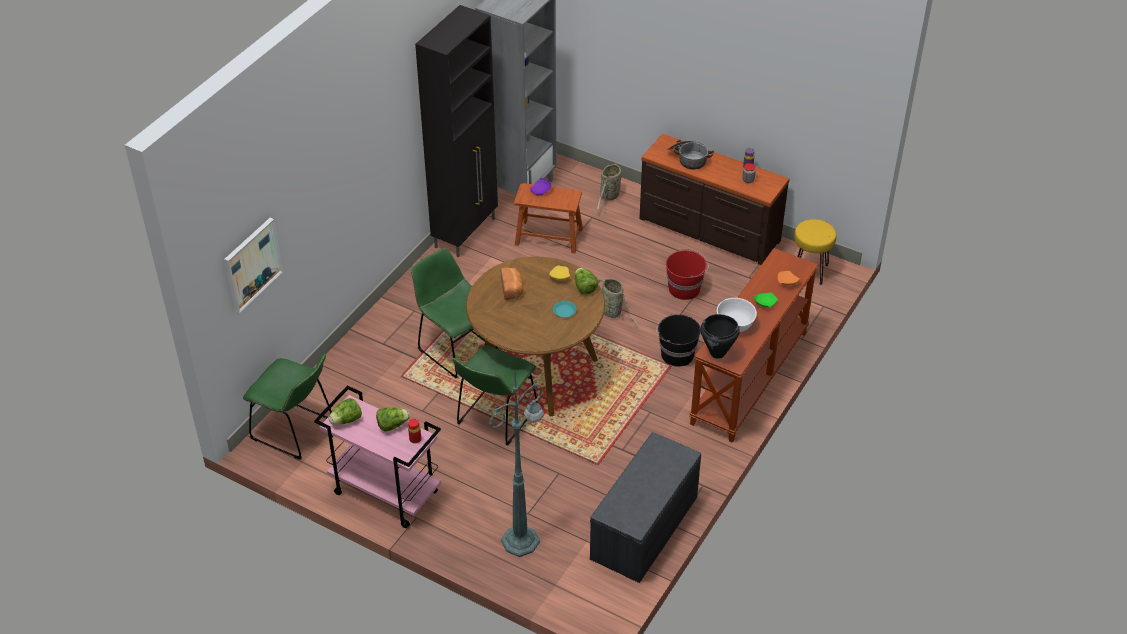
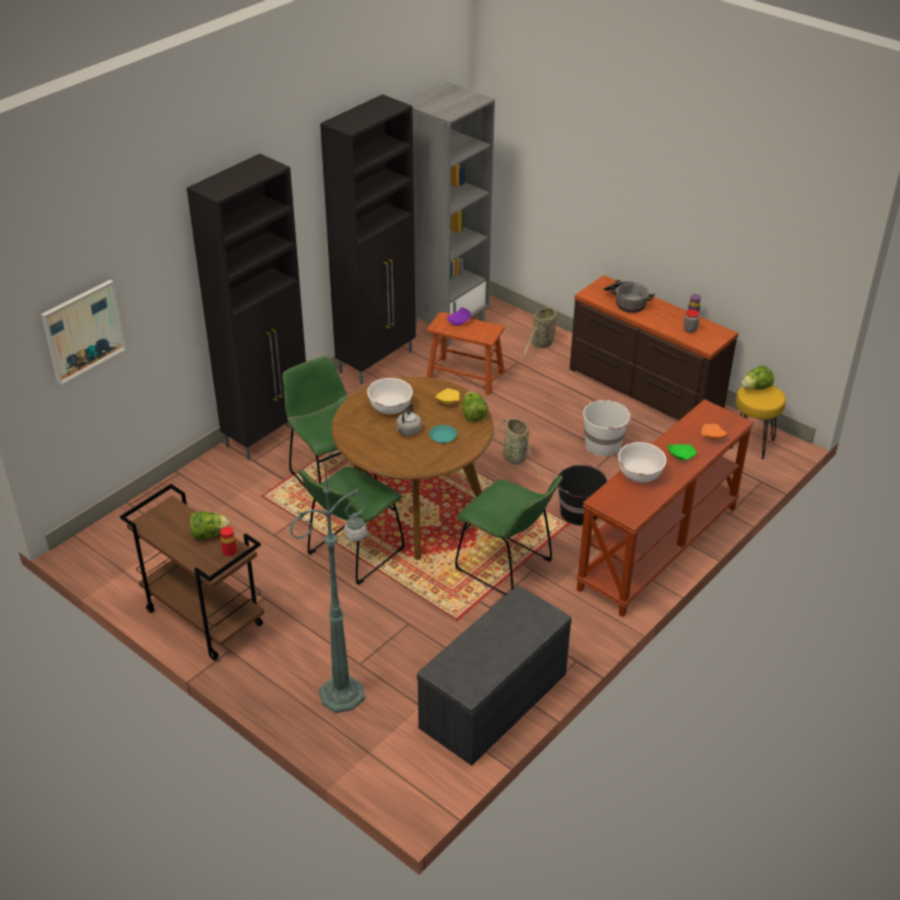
camera: 10 degrees right, 5 degrees down
(296, 431) = (128, 538): green chair -> green chair (507, 567)
(346, 420) = (159, 522): lettuce -> lettuce (756, 388)
(384, 493) = (203, 618): pink cart -> brown cart
(388, 316) = (268, 434): none -> black cabinet
(512, 289) = (390, 407): bread -> white bowl
(533, 310) = (408, 431): none -> grey kettle
(685, 288) = (604, 444): red bucket -> white bucket
(718, 353) = (612, 503): black cooking pot -> none

